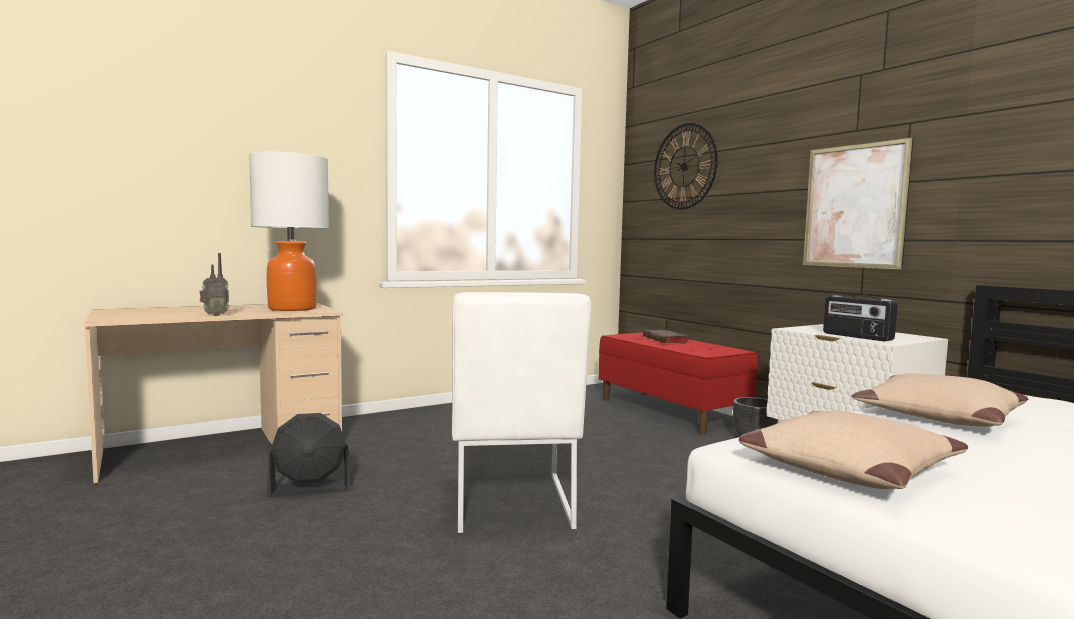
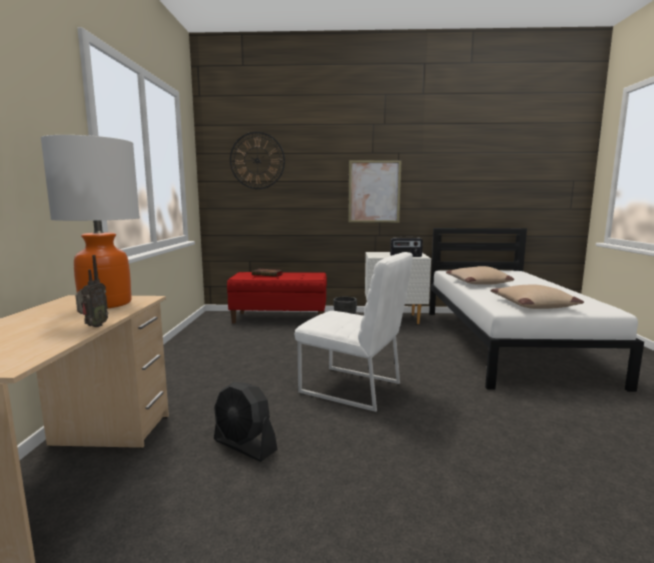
camera: 55 degrees left, 5 degrees up
(310, 489) = (245, 445): black fan -> black fan turned 105 degrees clockwise

